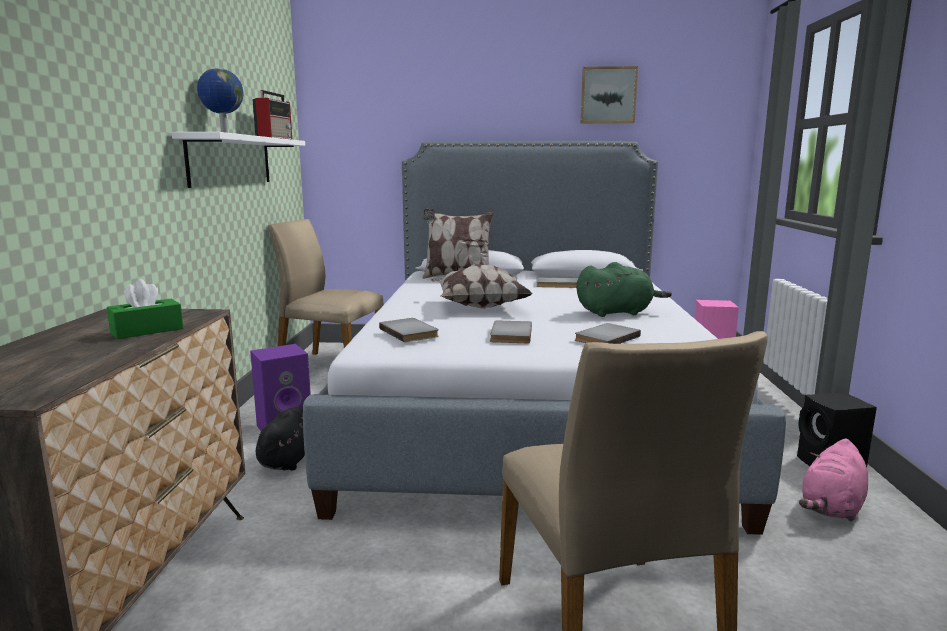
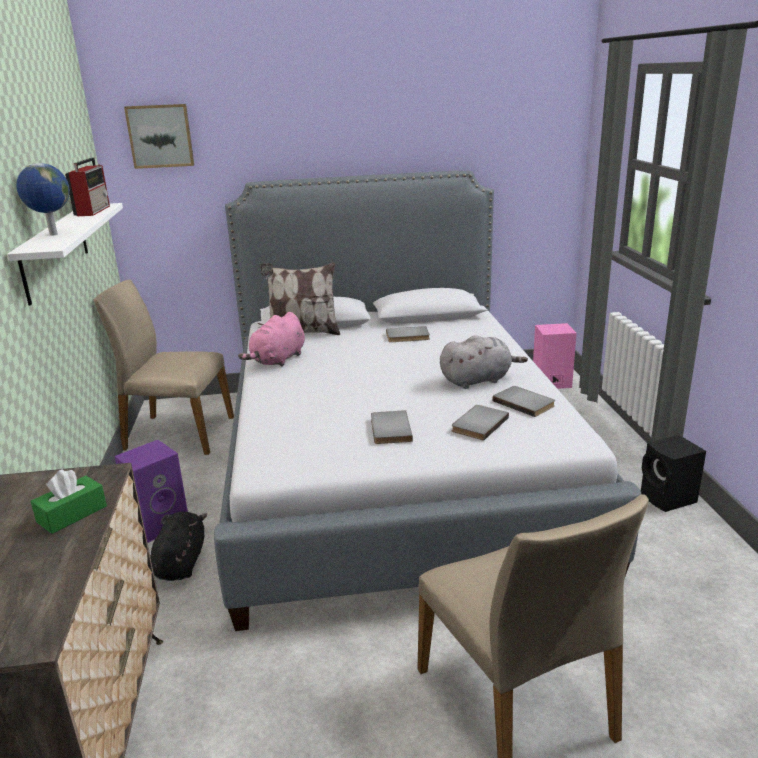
camera: 10 degrees left, 10 degrees up
(410, 332) = (295, 439): grey book -> grey book (525, 403)
(478, 307) = (344, 385): pillow -> none
(608, 95) = (440, 121): picture -> picture (160, 136)
(617, 313) = (478, 380): green plush toy -> grey plush toy
(831, 507) = (673, 547): pink plush toy -> pink plush toy (278, 360)

